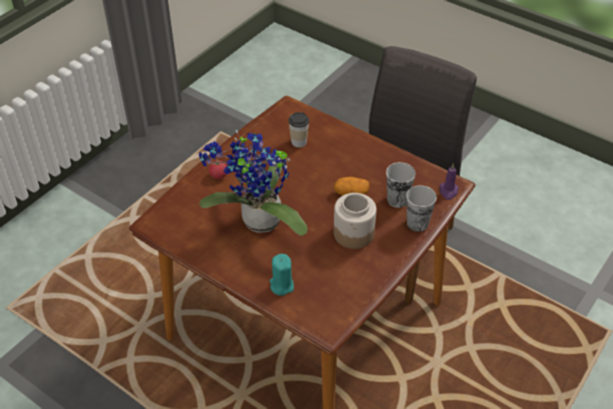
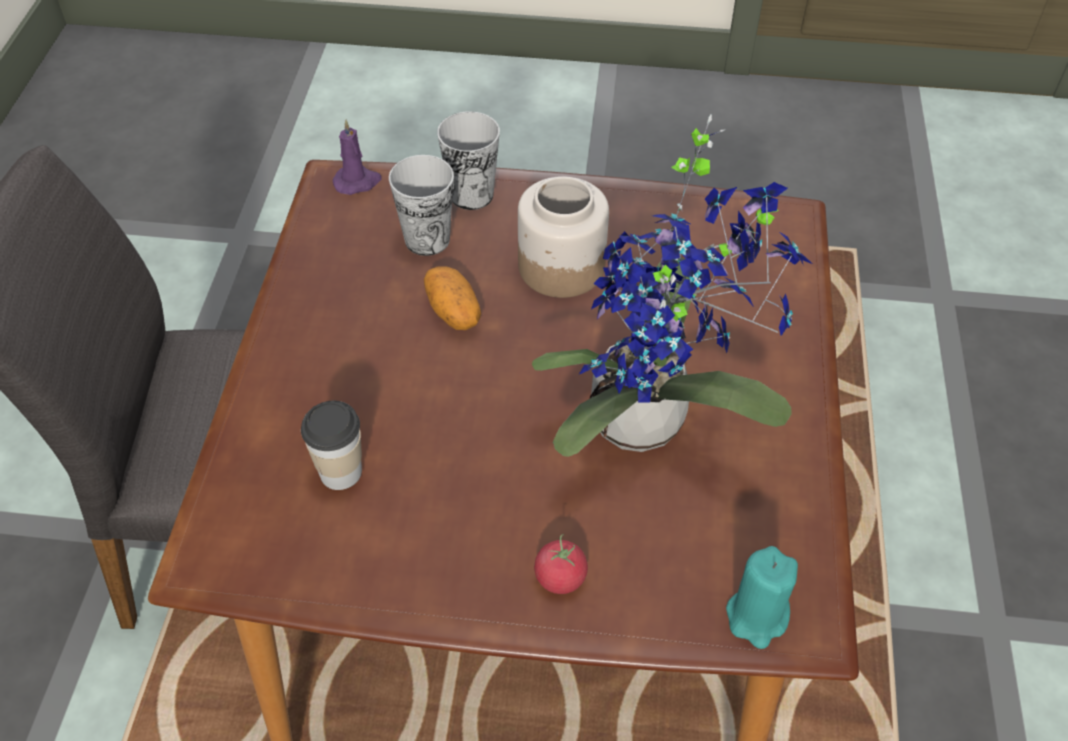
camera: 120 degrees left, 5 degrees up
(281, 285) = (765, 313): turquoise candle -> turquoise candle (757, 617)

